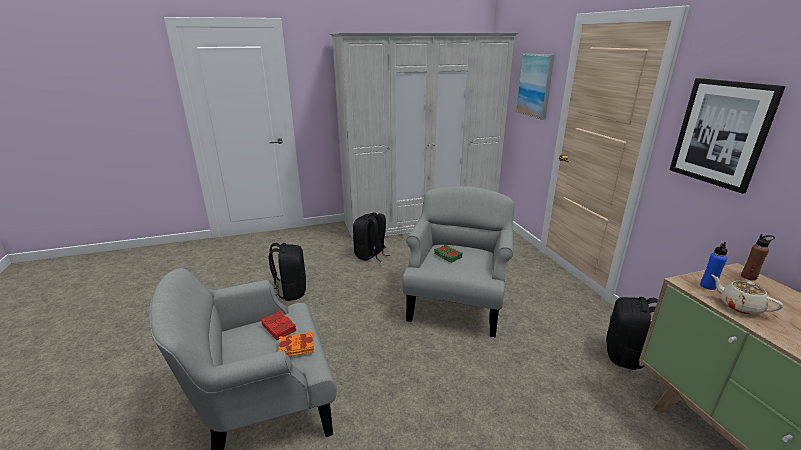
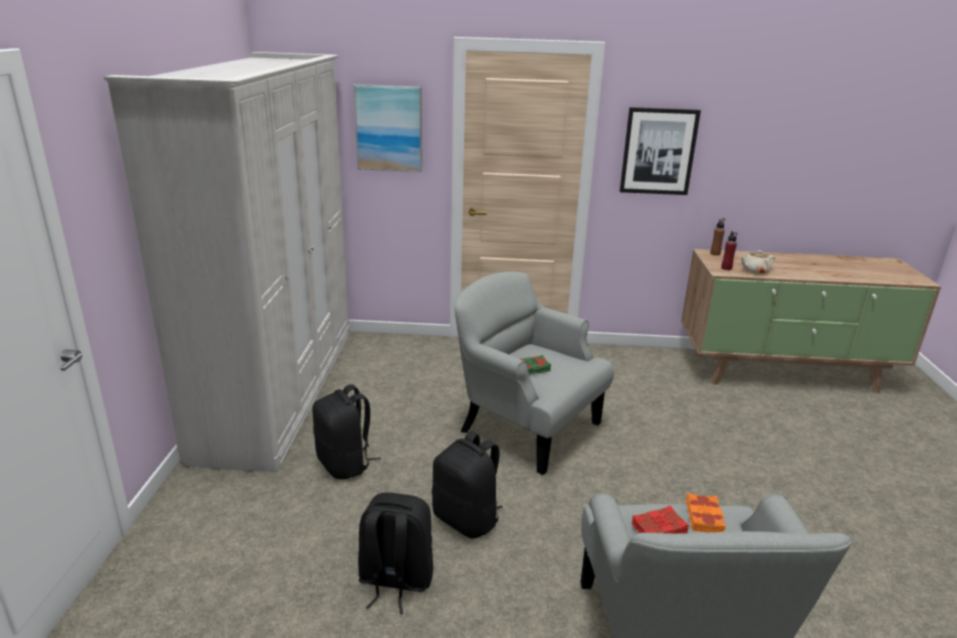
camera: 70 degrees left, 0 degrees up
(626, 356) = (651, 368): black backpack -> black backpack (467, 519)
(707, 286) = (726, 268): blue bottle -> red bottle

